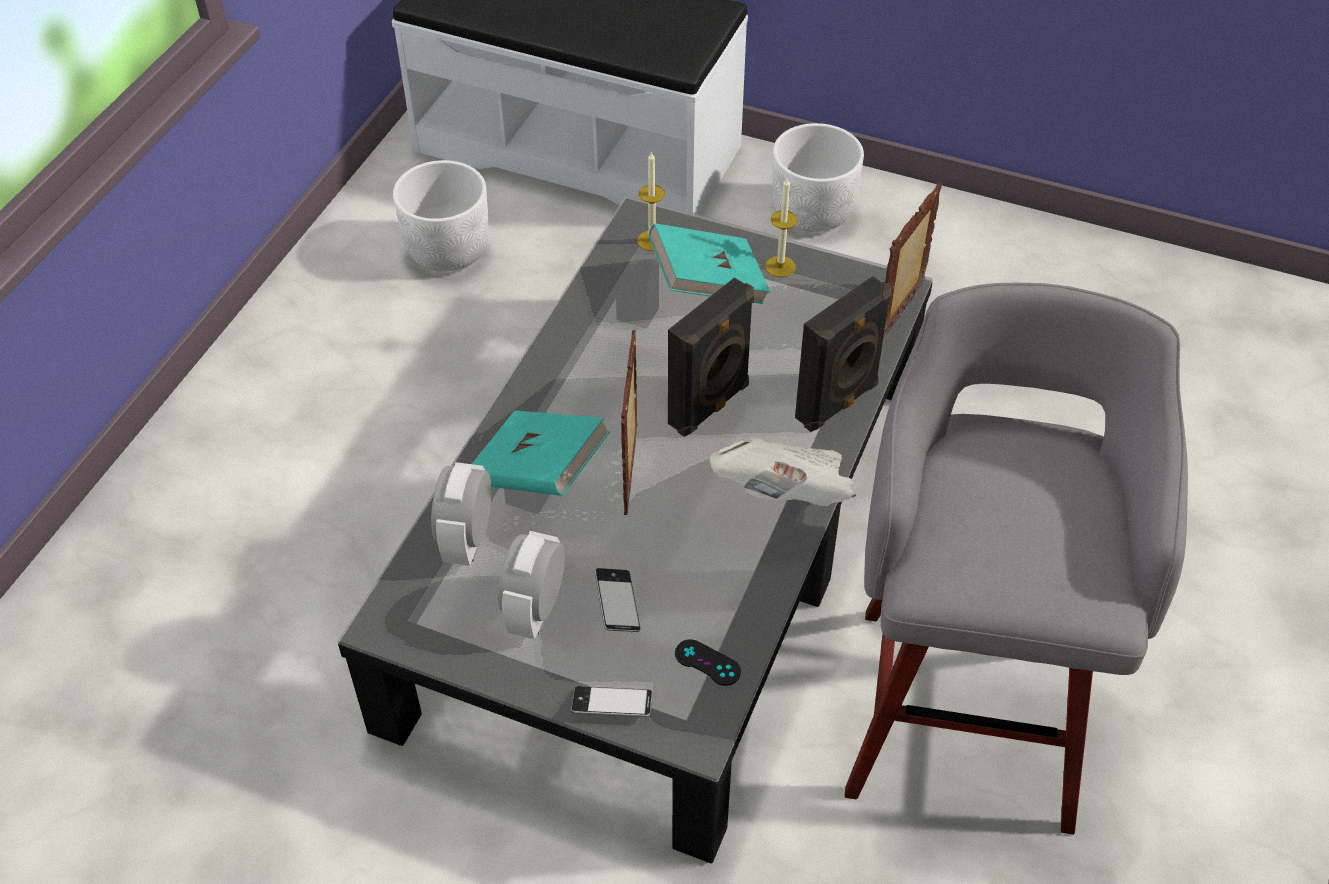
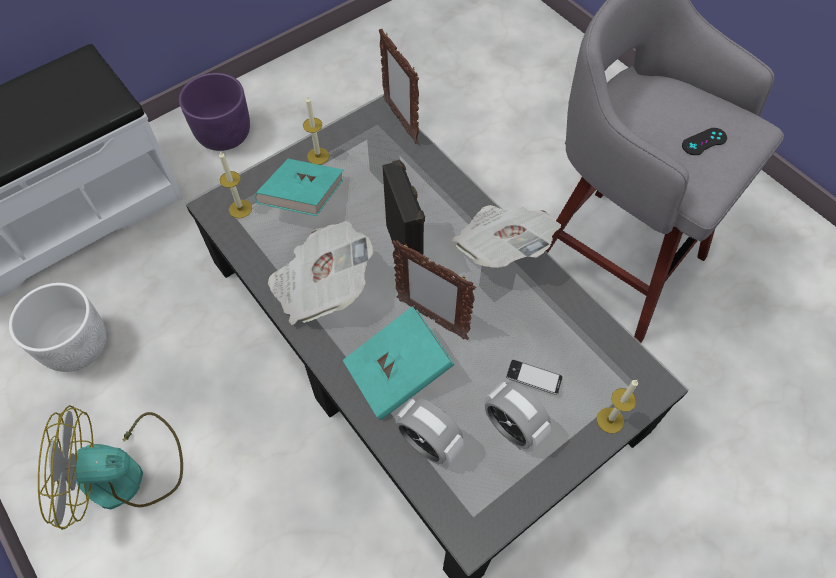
camera: 60 degrees left, 10 degrees up
(335, 368) = (126, 473): none -> fan
(601, 356) = (321, 287): none -> newspaper
(612, 705) = (610, 420): phone -> candle
(707, 663) = (603, 351): black game controller -> black game controller (704, 142)
(813, 211) = (224, 134): white planter -> purple planter
(838, 403) = (448, 186): black speaker -> none

